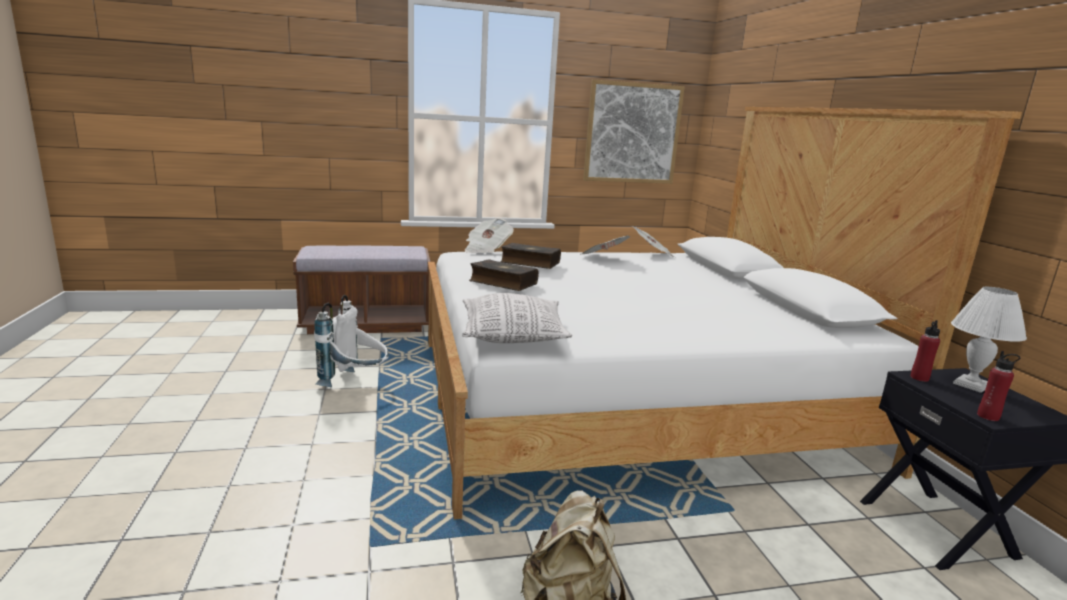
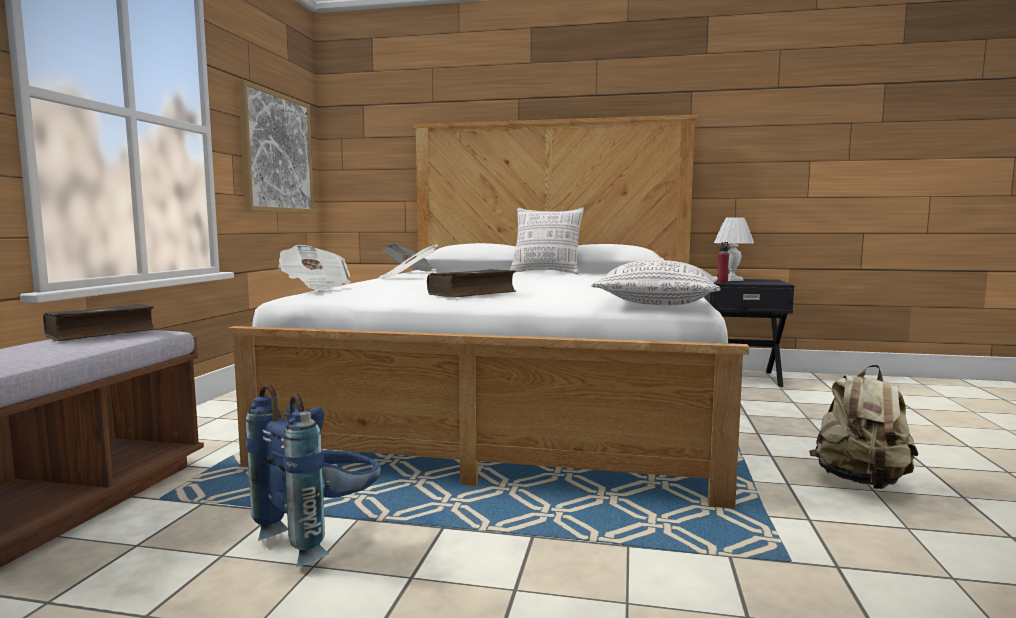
camera: 65 degrees left, 10 degrees down
(355, 383) = (322, 536): white backpack -> blue backpack
(530, 263) = (410, 283): book -> book (102, 333)
(736, 289) = (546, 273): none -> pillow
(988, 416) = (778, 283): red bottle -> none

